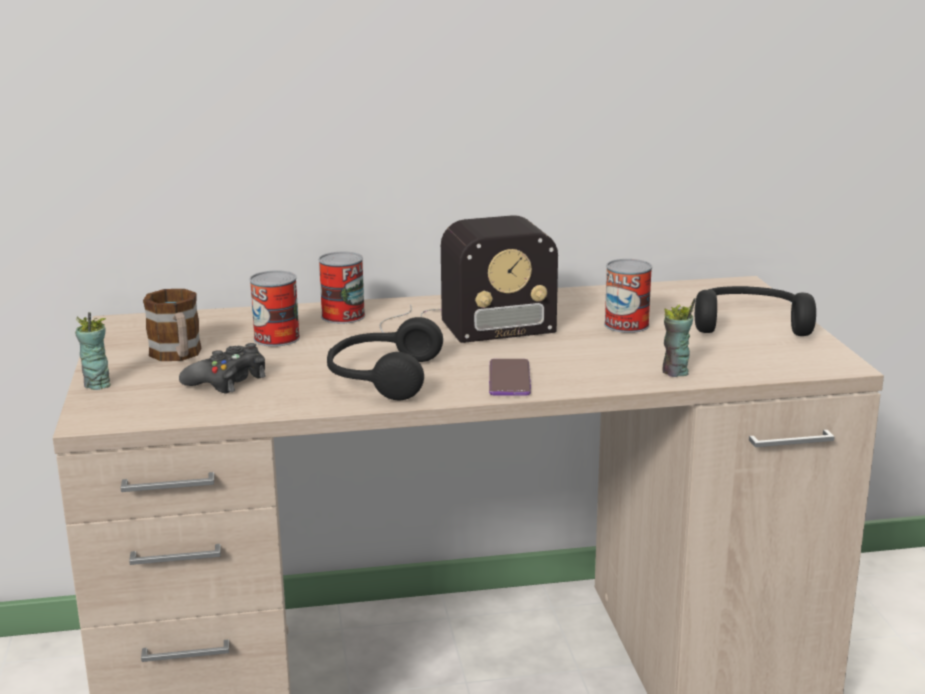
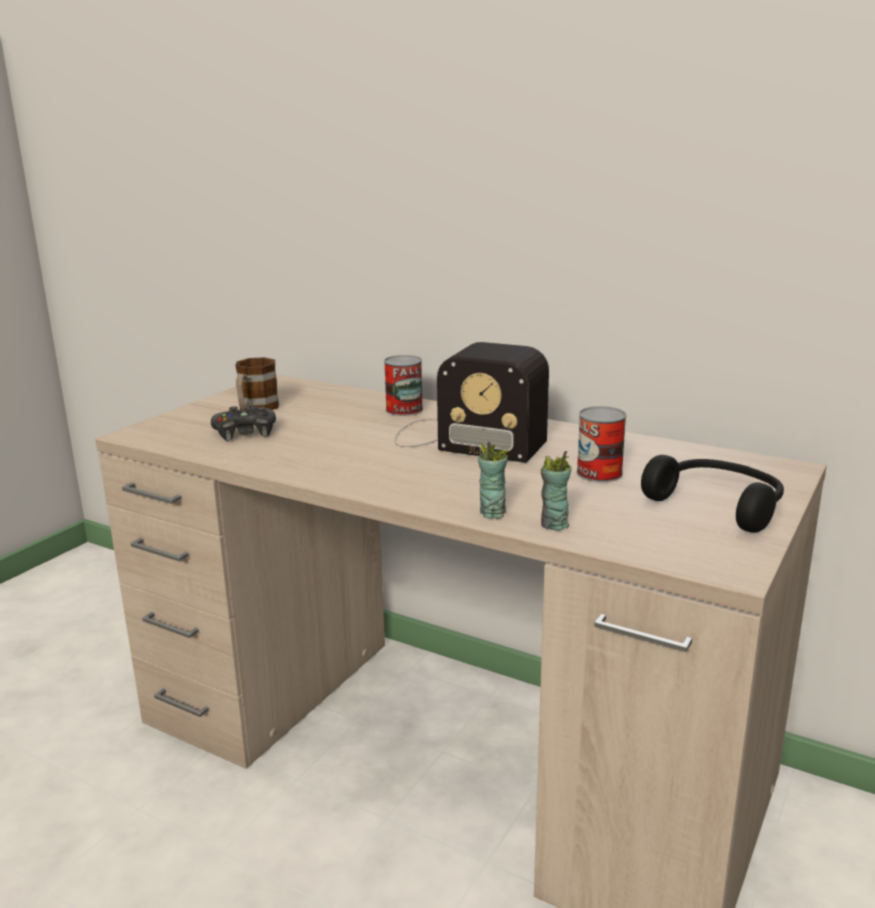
camera: 40 degrees right, 0 degrees up
(97, 385) = (179, 414): cup -> cup (492, 513)
(277, 338) = (332, 413): can -> none
(381, 377) = (333, 458): black headphones -> none
(509, 379) = (413, 487): phone -> none

